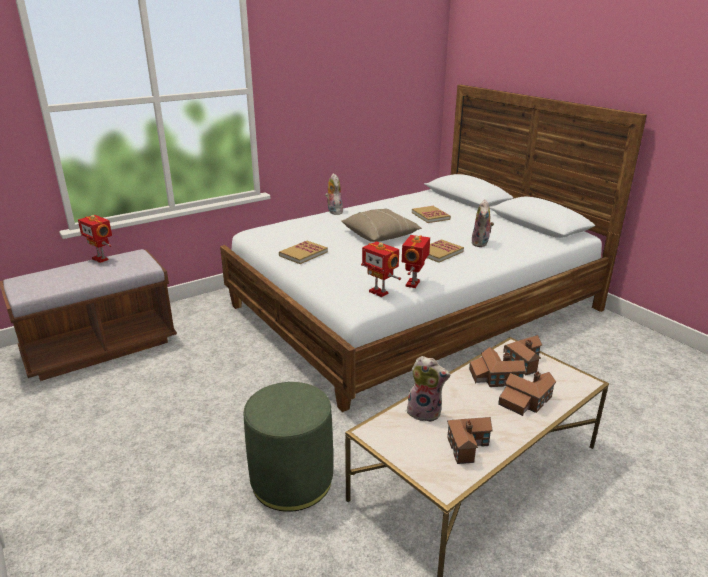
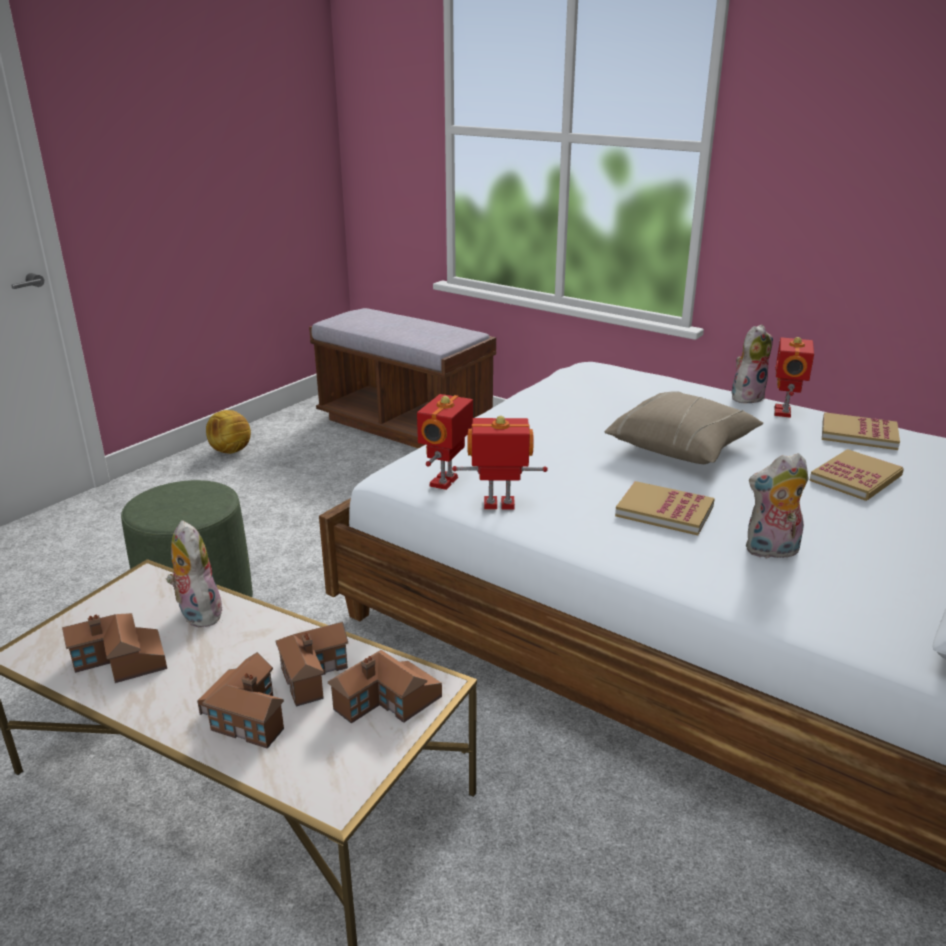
camera: 70 degrees right, 0 degrees up
(33, 443) = (230, 451): none -> football
(101, 259) = (436, 324): toy robot -> toy robot (784, 412)
(303, 254) = (537, 407): book -> book (858, 434)
(425, 412) = (197, 613): plush toy -> plush toy turned 150 degrees clockwise

